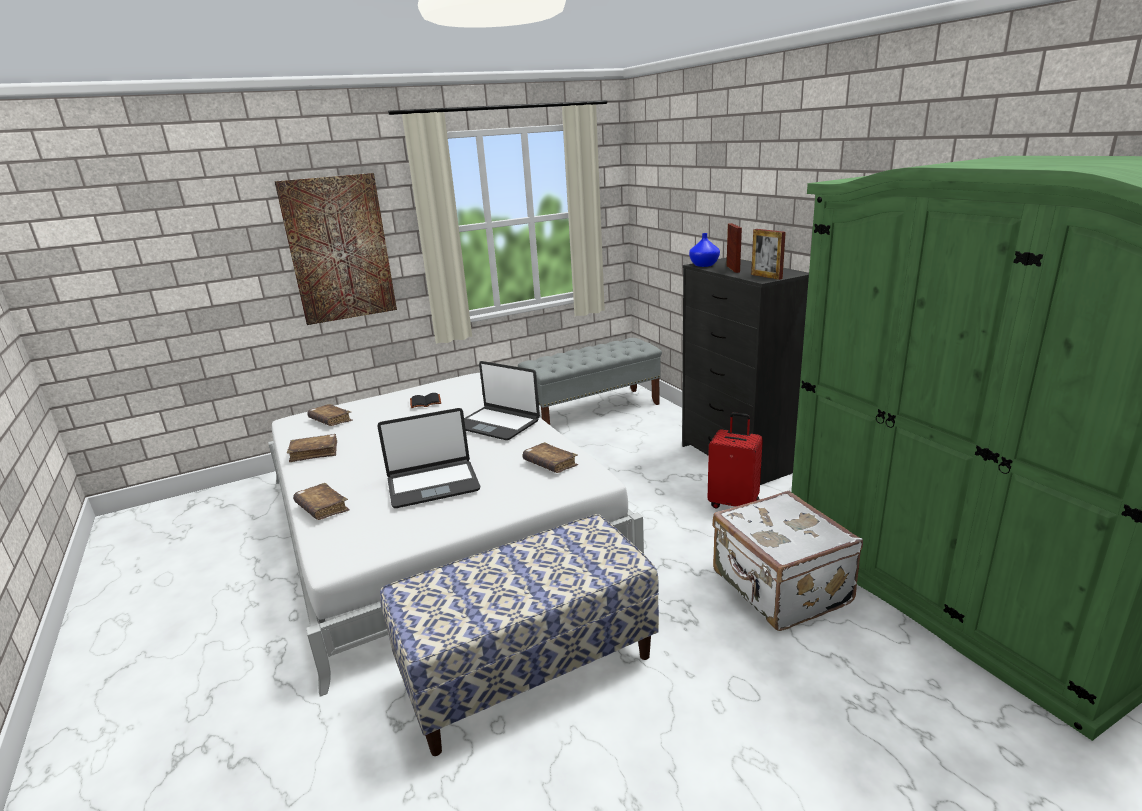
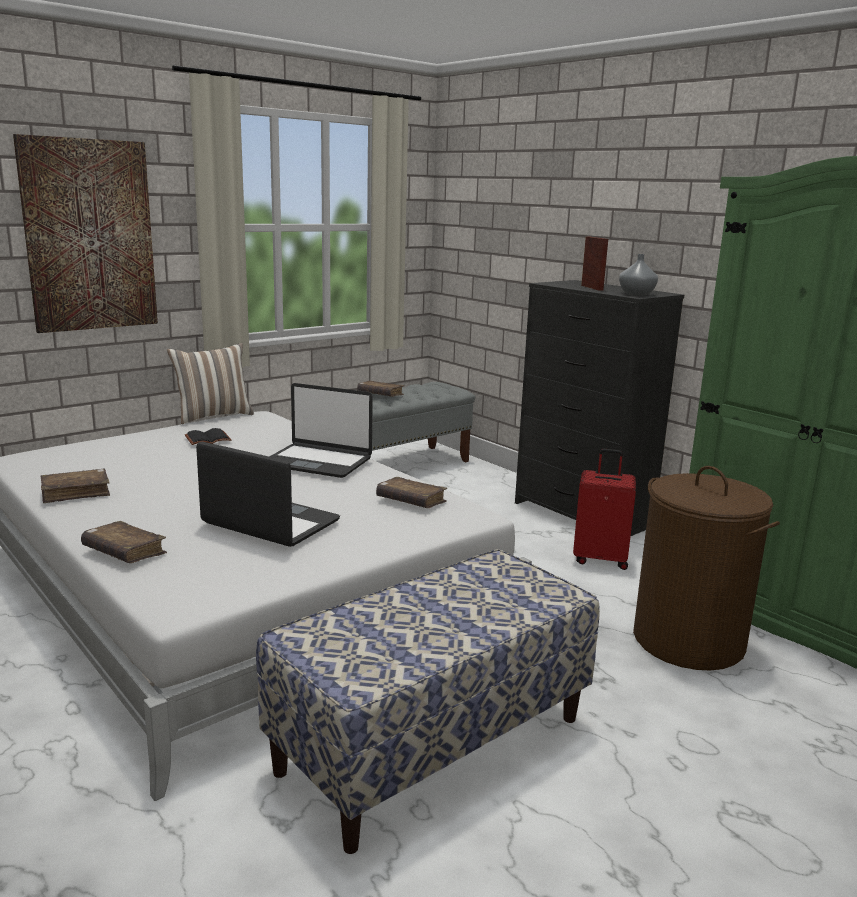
camera: 15 degrees left, 5 degrees down
(330, 421) = (79, 459): brown book -> brown book (380, 395)
(433, 484) = (270, 523): laptop -> laptop turned 120 degrees counterclockwise
(441, 378) = (213, 416): none -> pillow
(704, 265) = (554, 284): blue vase -> none
(766, 276) = (637, 294): picture frame -> grey vase
(779, 589) = (689, 641): white suitcase -> brown laundry basket

